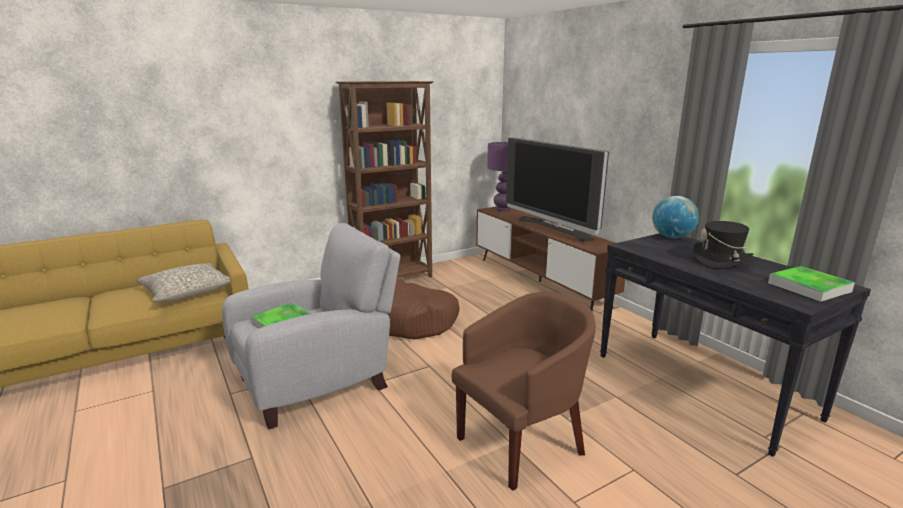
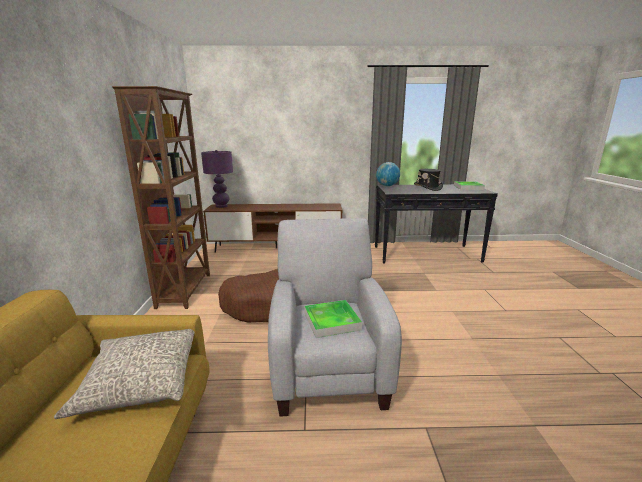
camera: 60 degrees left, 0 degrees up
(522, 442) = (453, 308): brown armchair -> none
(554, 228) = (284, 206): television -> none

